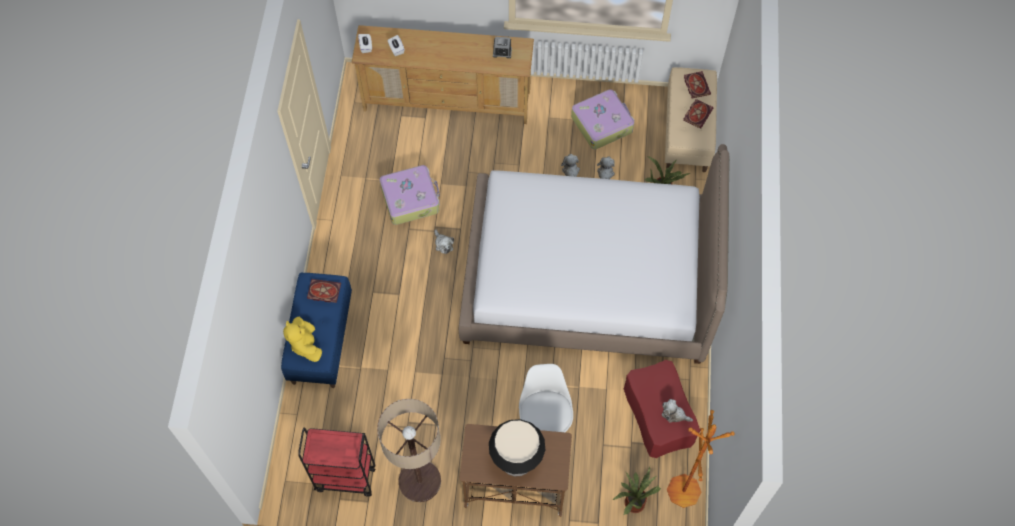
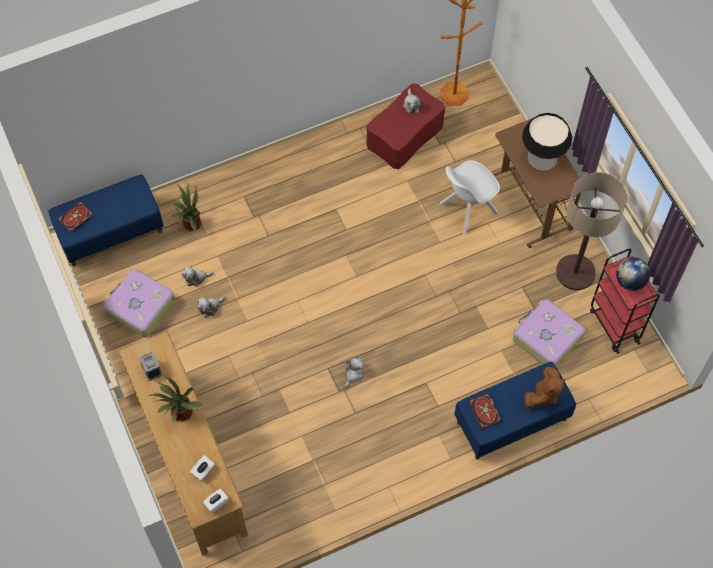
camera: 120 degrees left, 0 degrees up
(305, 345) = (543, 395): yellow plush toy -> brown plush toy
(335, 448) = (630, 281): none -> globe
(410, 199) = (322, 429): suitcase -> suitcase (546, 338)
(588, 279) = (314, 241): bed -> none
(633, 501) = (485, 121): potted plant -> potted plant (180, 414)
(687, 133) = (111, 232): beige bench -> blue bench
(697, 113) = (108, 203): book -> none

